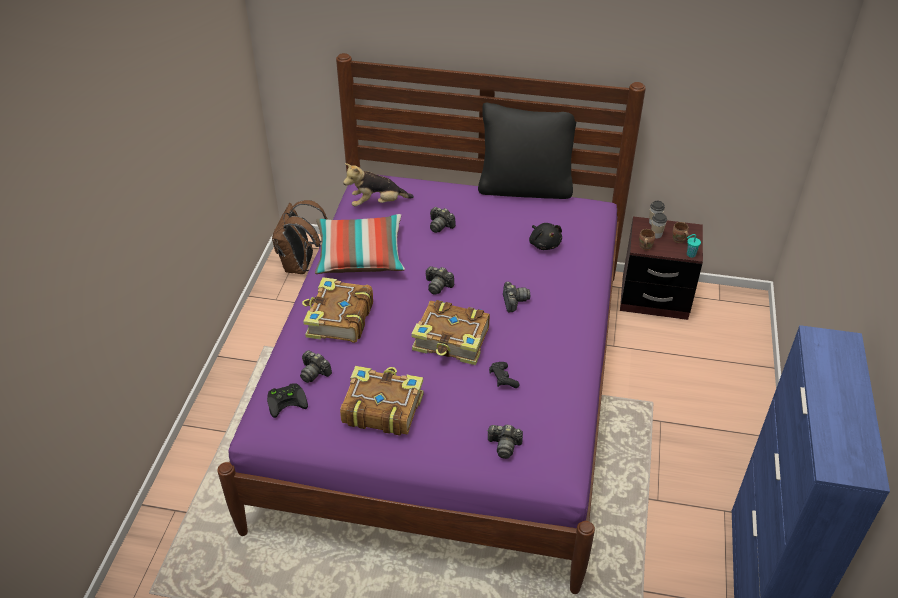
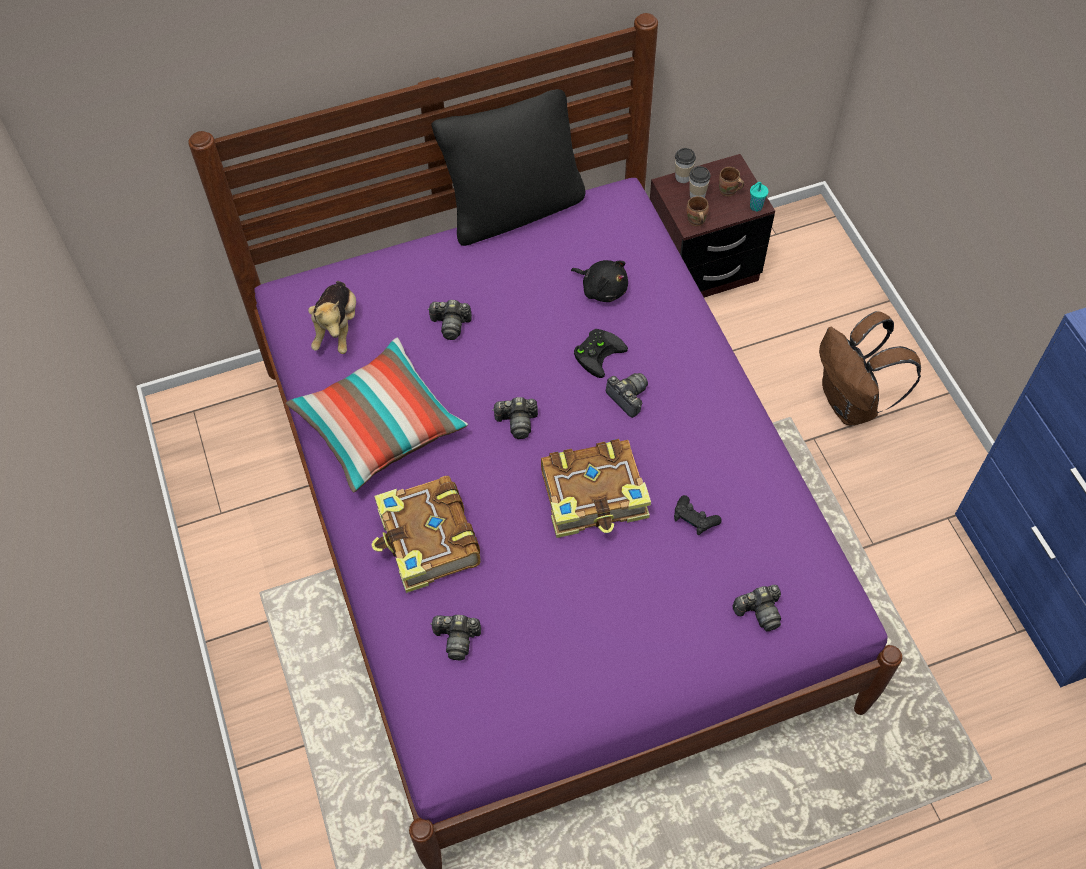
camera: 30 degrees left, 15 degrees up
(287, 400) = (454, 699): black game controller -> black game controller (598, 352)
(301, 266) = (217, 442): brown backpack -> brown backpack (851, 404)
(377, 203) = (337, 328): plush toy -> plush toy turned 45 degrees counterclockwise
(381, 408) = (580, 643): book -> none

